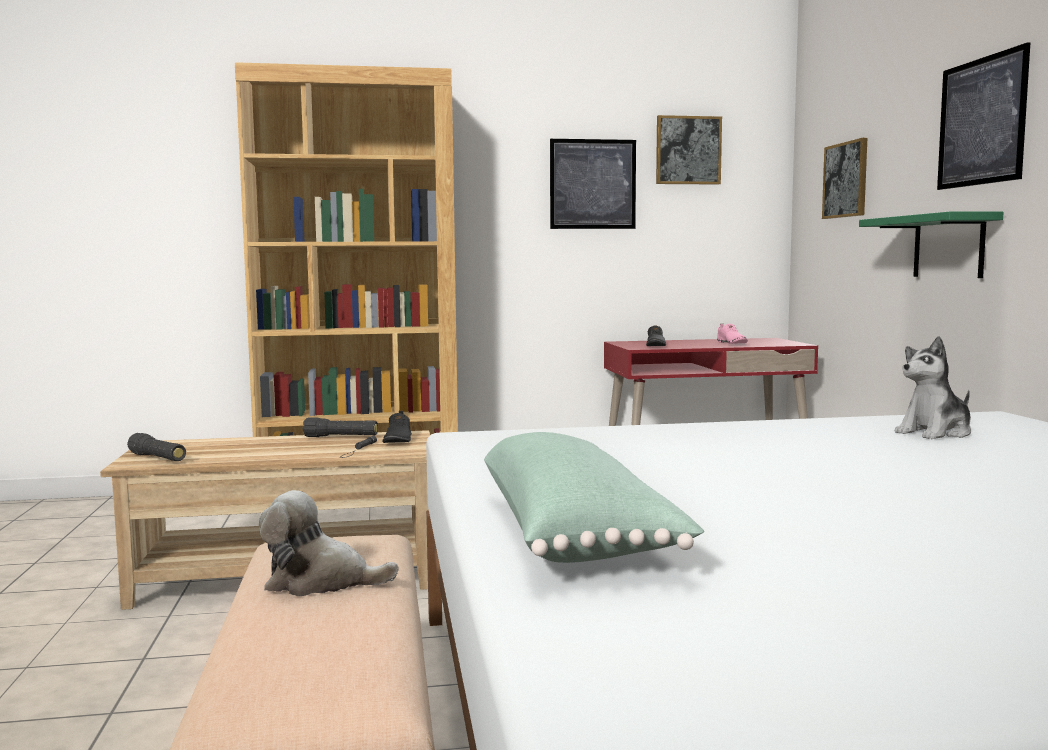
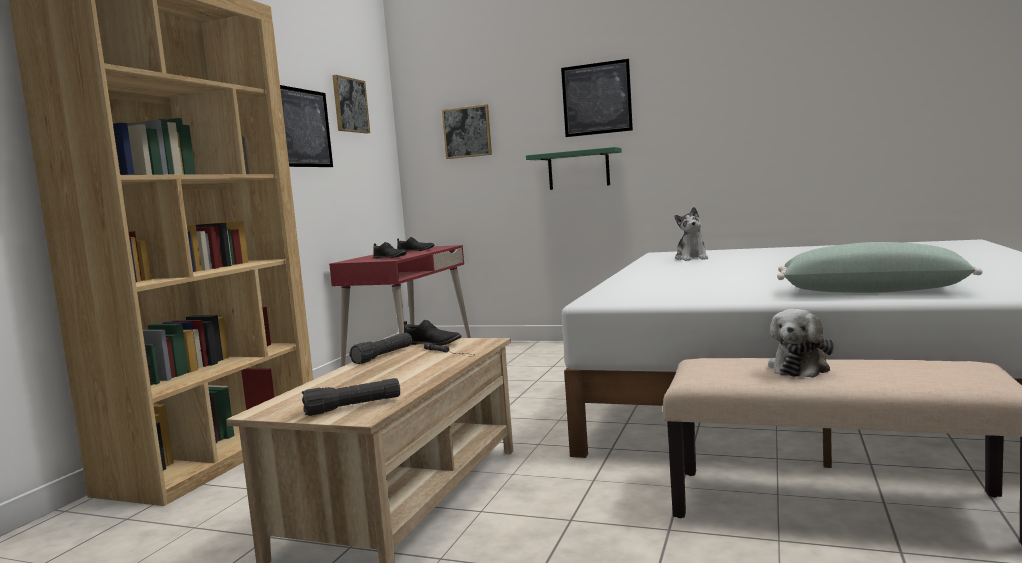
camera: 60 degrees left, 0 degrees up
(731, 343) = (416, 251): pink shoe -> black shoe

